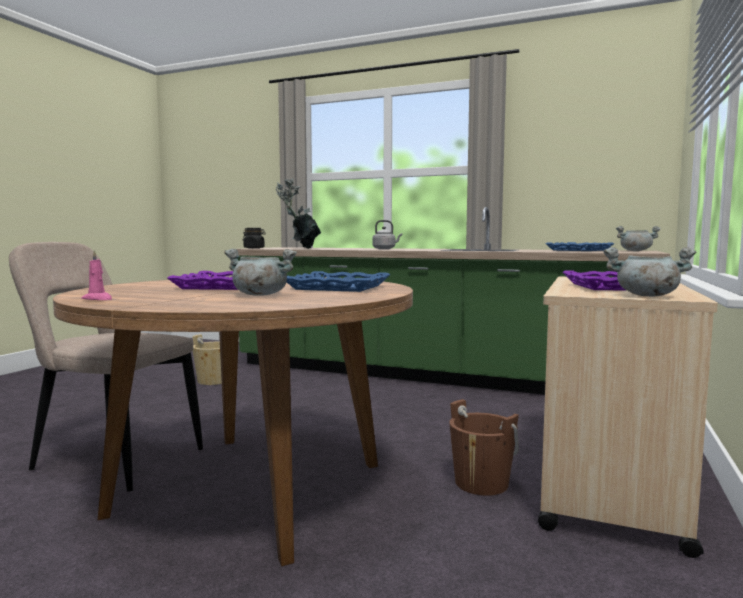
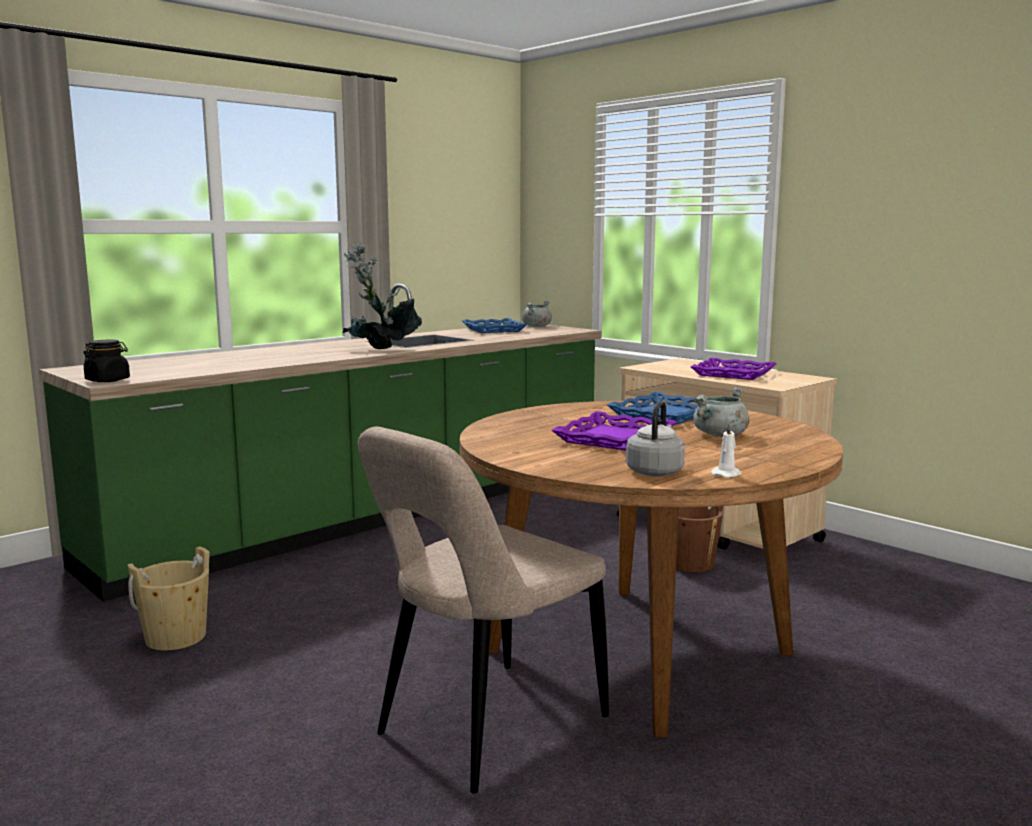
camera: 65 degrees left, 5 degrees up
(98, 299) = (727, 474): pink candle -> white candle
(300, 248) = (195, 369): potted plant -> potted plant (380, 350)
(385, 249) = (307, 352): grey kettle -> grey kettle (655, 471)
(646, 296) = (798, 379): grey cooking pot -> none

